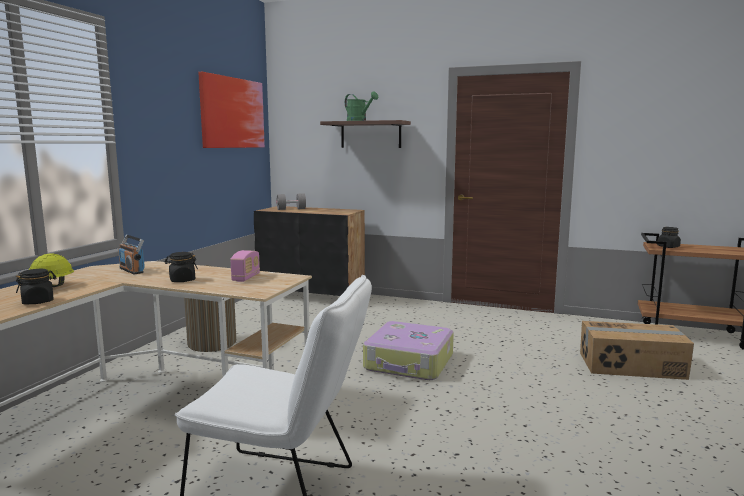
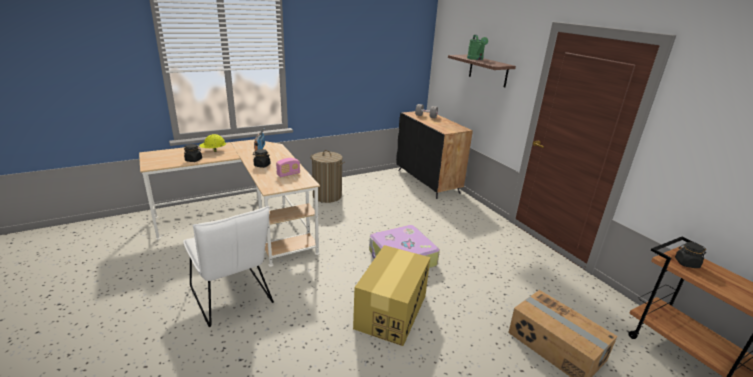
camera: 40 degrees right, 15 degrees up
(232, 113) = (392, 41): picture -> none
(484, 407) = (391, 311): none -> cardboard box

